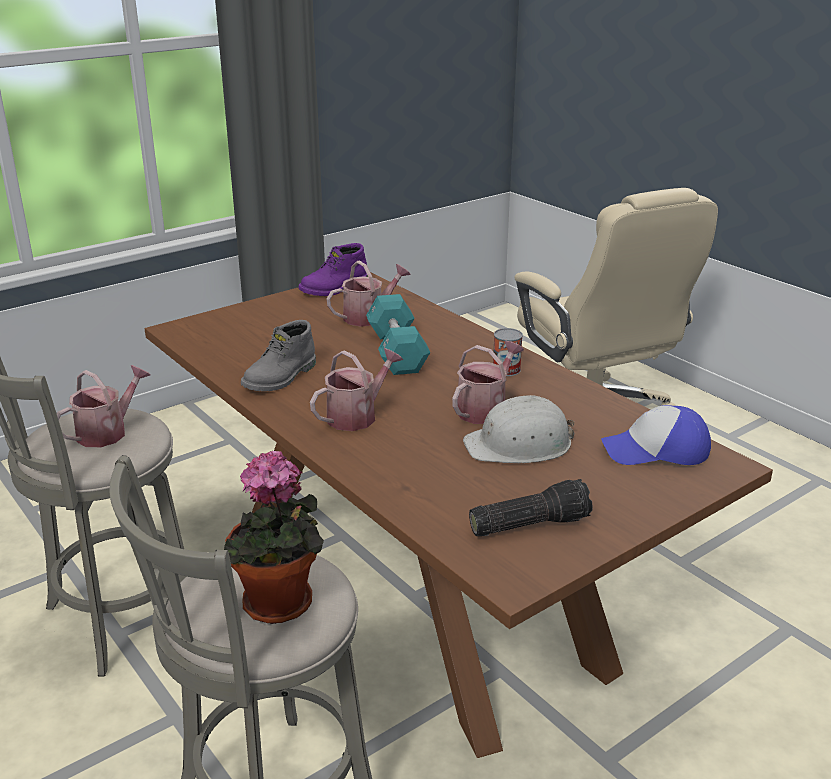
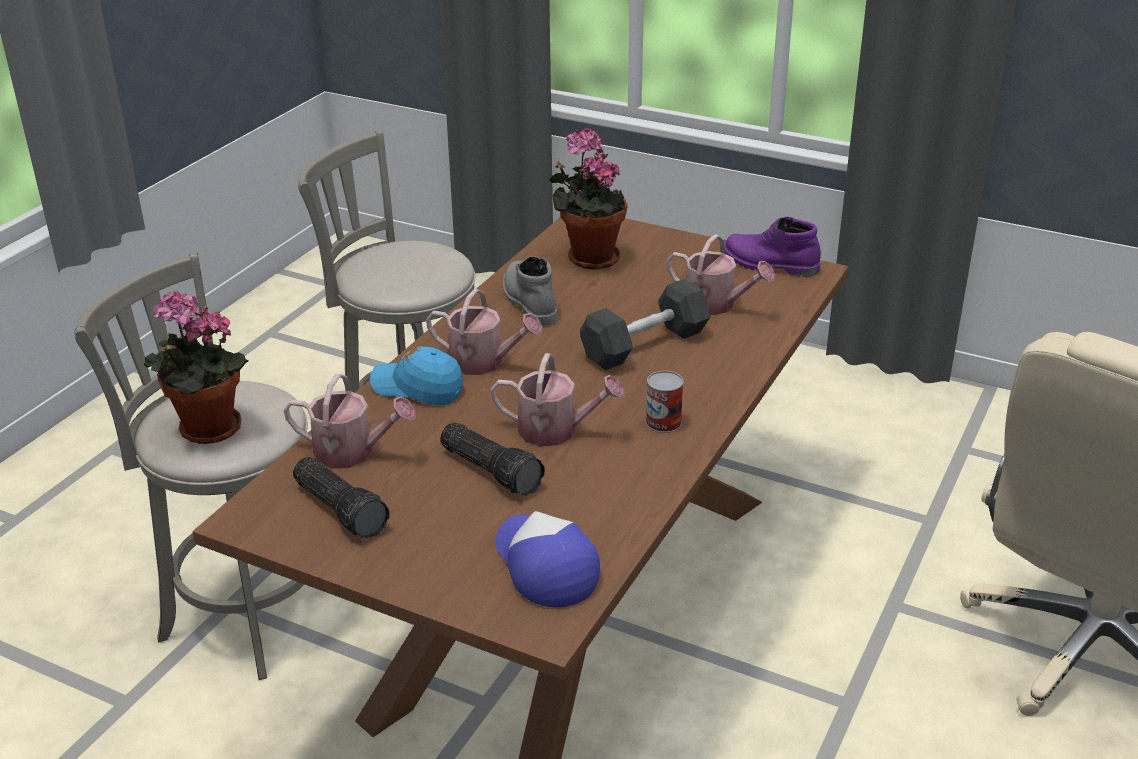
camera: 65 degrees right, 5 degrees up
(107, 432) = (412, 268): watering can -> watering can (352, 452)
(241, 340) = (589, 257): none -> potted plant
(281, 378) = (528, 302): grey boot -> grey boot turned 60 degrees clockwise
(368, 452) = (418, 388): none -> blue cap
(397, 351) = (645, 345): turquoise dumbbell -> black dumbbell
(520, 445) = (493, 470): white hard hat -> flashlight

